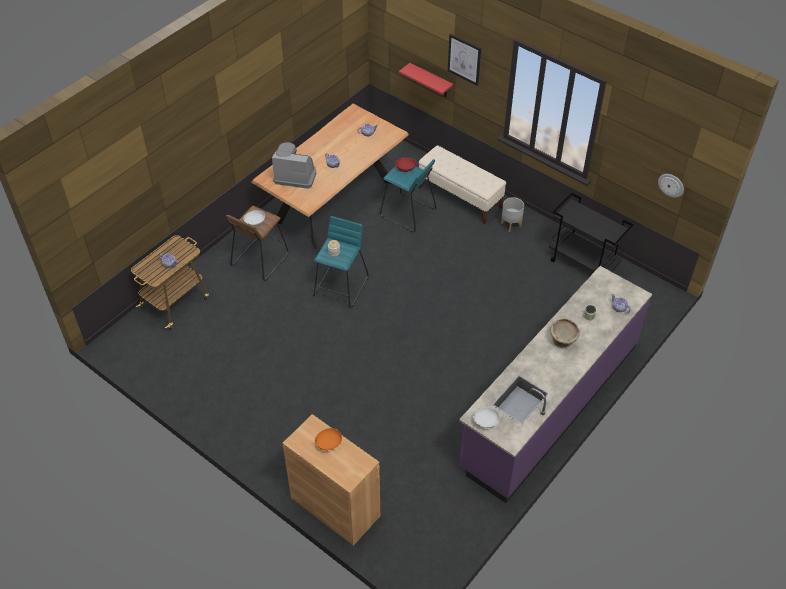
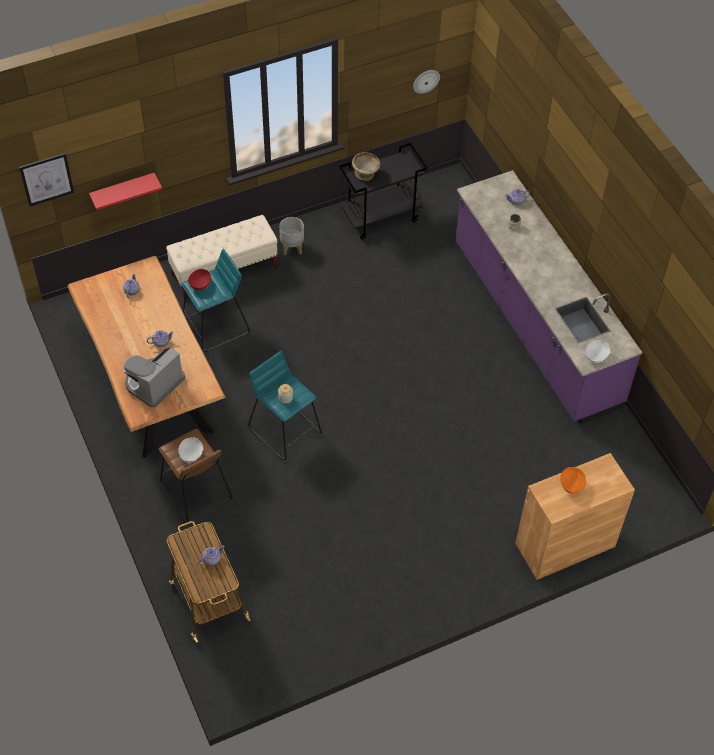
camera: 65 degrees left, 5 degrees up
(464, 59) = (164, 136): picture -> picture (46, 179)
(563, 341) = (532, 258): beige bowl -> beige bowl (366, 174)

